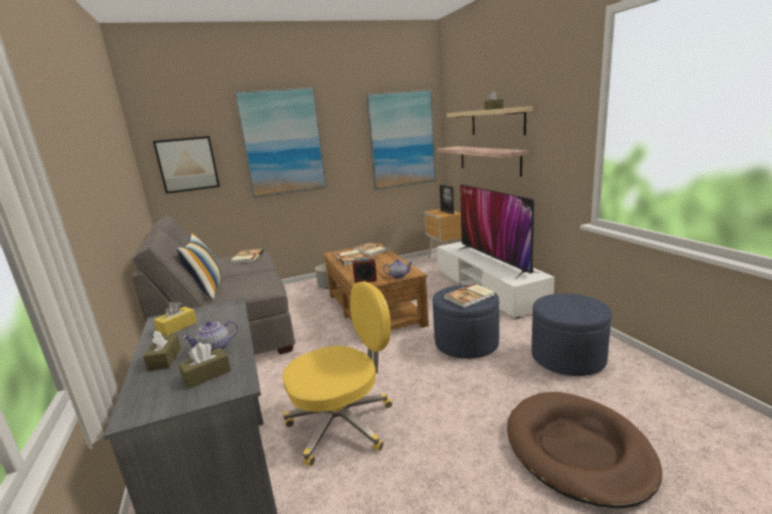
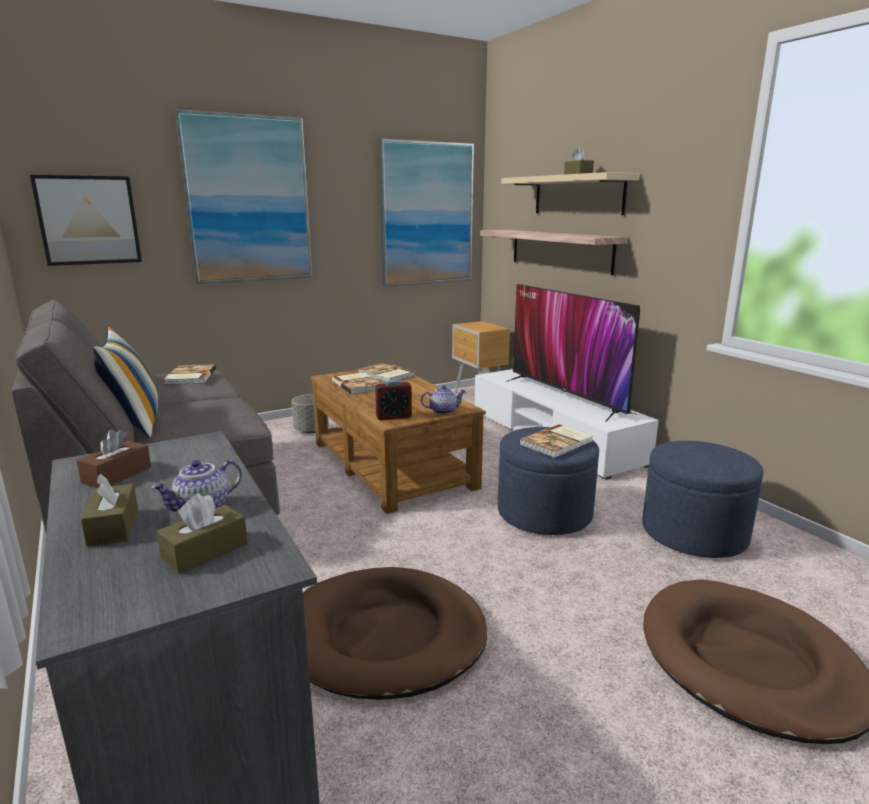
camera: 10 degrees left, 0 degrees up
(177, 327) = (117, 475): yellow tissue box -> brown tissue box
(343, 424) = (386, 636): yellow office chair -> brown dog bed
(447, 212) = (487, 326): picture frame -> none

